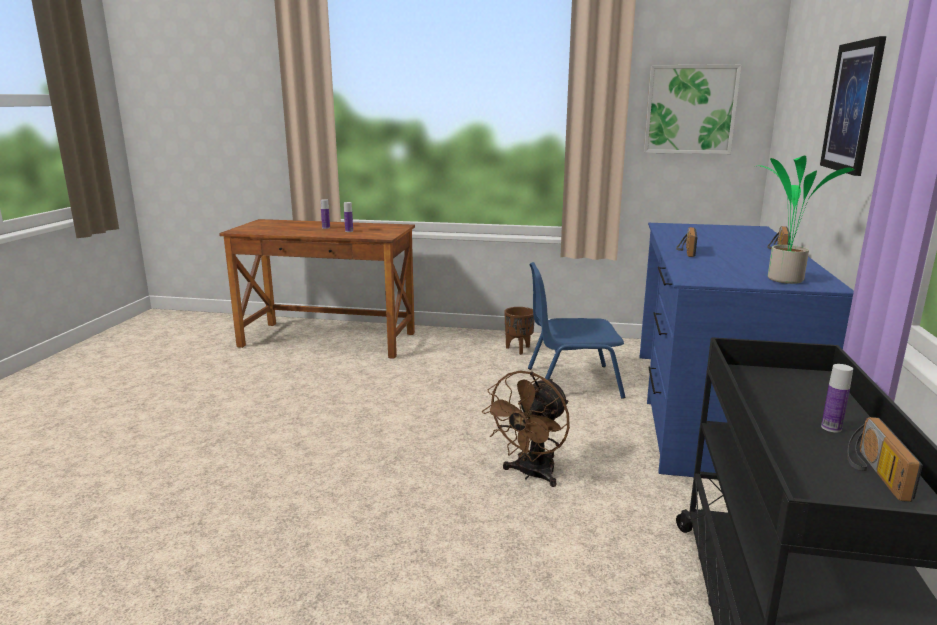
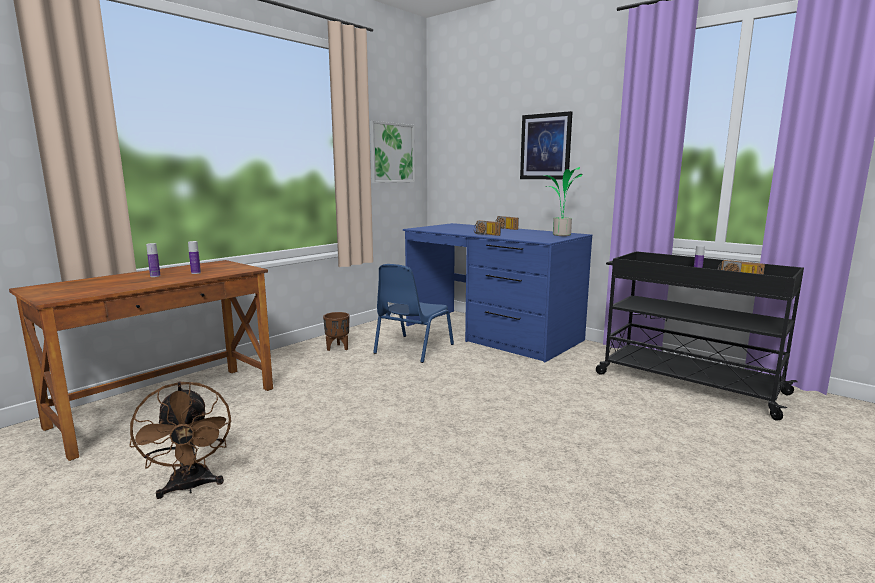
camera: 60 degrees left, 5 degrees down
(531, 474) = (517, 391): brown fan -> brown fan (190, 487)

